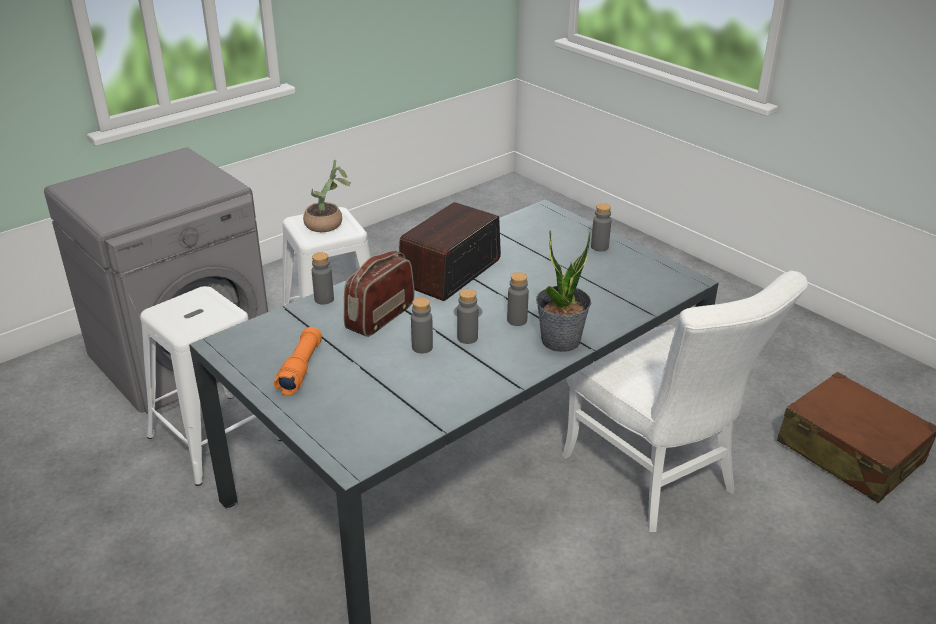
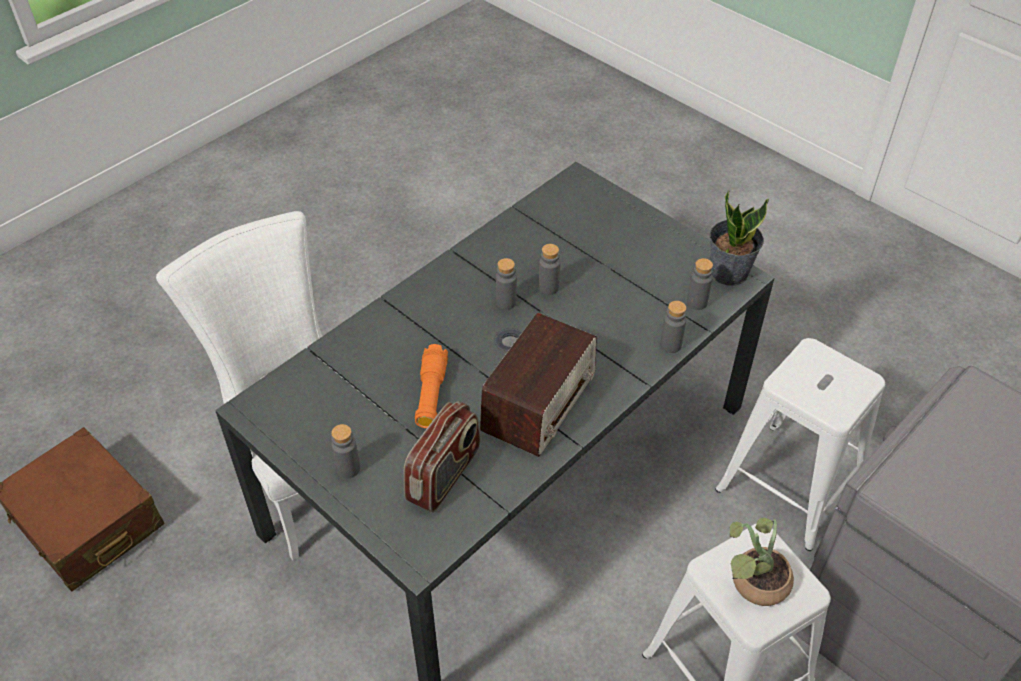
camera: 175 degrees right, 15 degrees up
(300, 369) = (653, 255): orange flashlight -> orange flashlight (431, 394)
(380, 317) = (601, 323): radio -> radio (444, 475)
(517, 320) = (457, 329): grey bottle -> grey bottle (697, 302)
(560, 341) = (412, 305): potted plant -> potted plant (728, 272)

